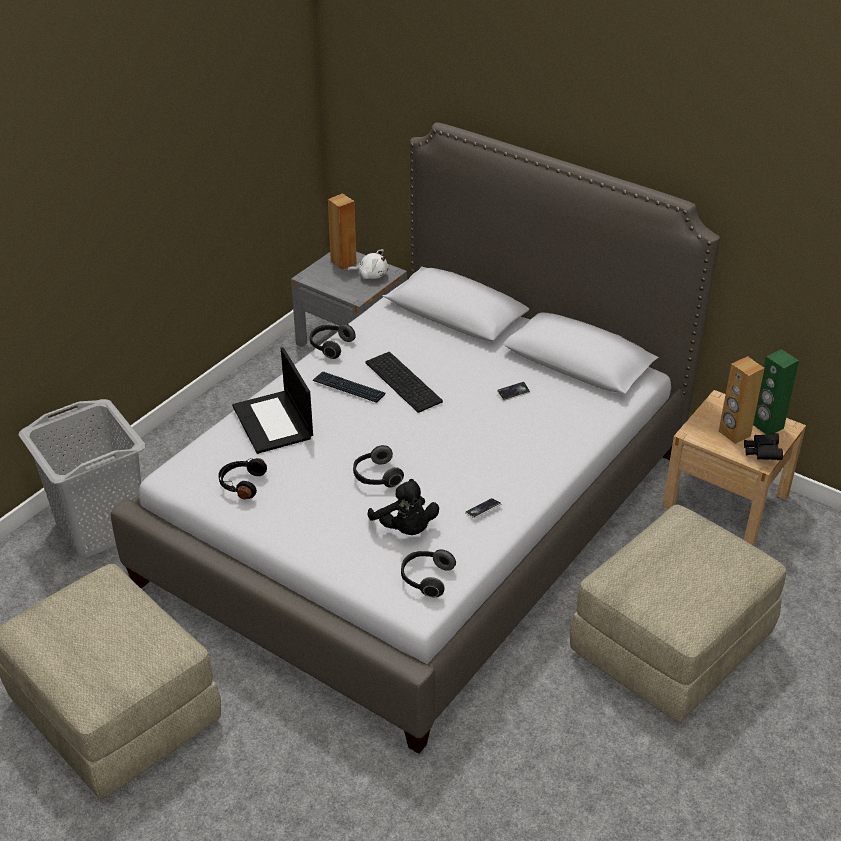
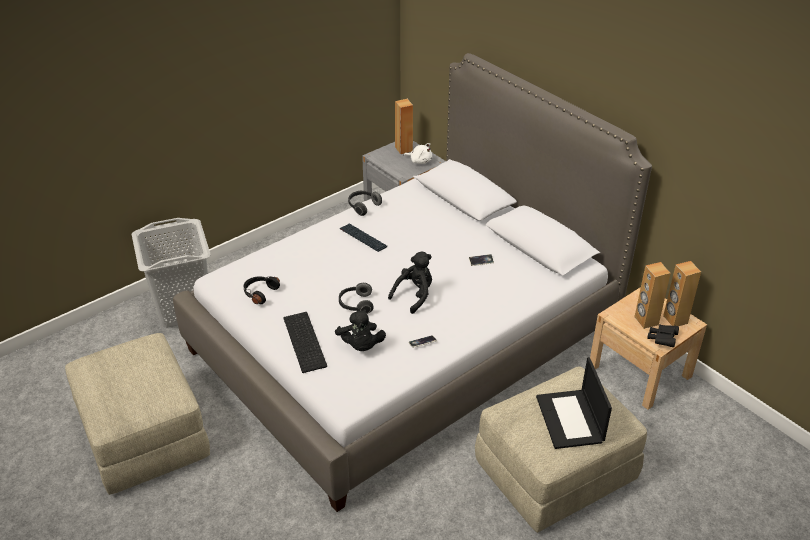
camera: 15 degrees right, 0 degrees up
(274, 422) = (300, 254): laptop -> laptop (570, 420)
(405, 382) = (405, 240): keyboard -> keyboard (306, 342)
(426, 579) = (360, 385): headphones -> none
(447, 451) = (414, 295): none -> black plush toy
(767, 426) = (675, 319): green speaker -> brown speaker

